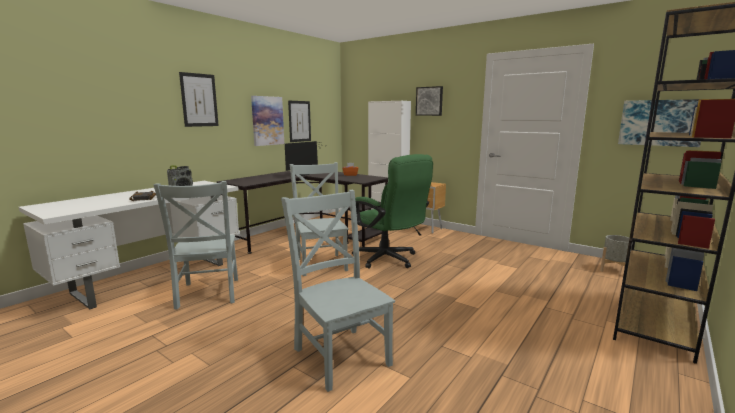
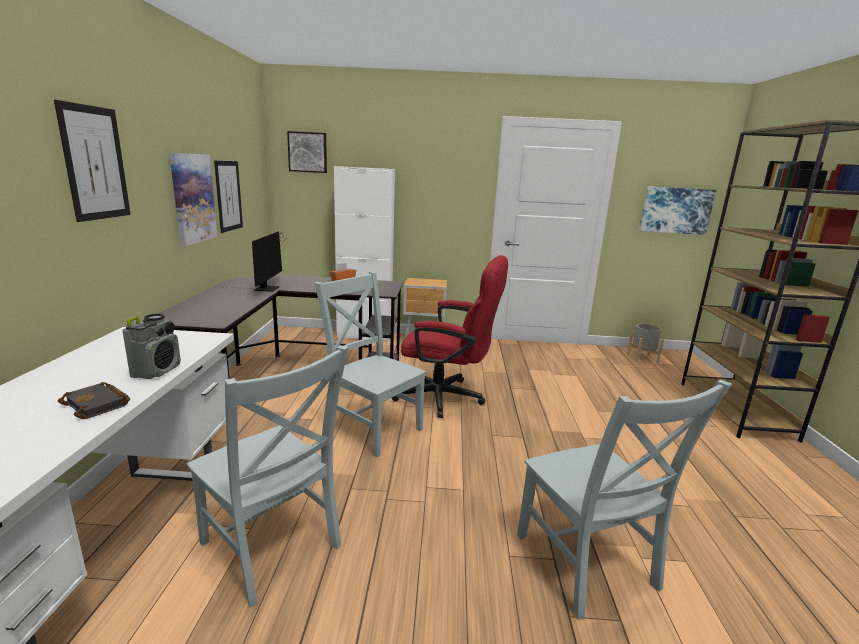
camera: 35 degrees left, 5 degrees up
(340, 354) = (588, 565): grey chair -> grey chair turned 135 degrees counterclockwise
(389, 260) = (447, 398): green office chair -> red office chair
(429, 101) = (422, 171): picture -> picture (308, 152)

